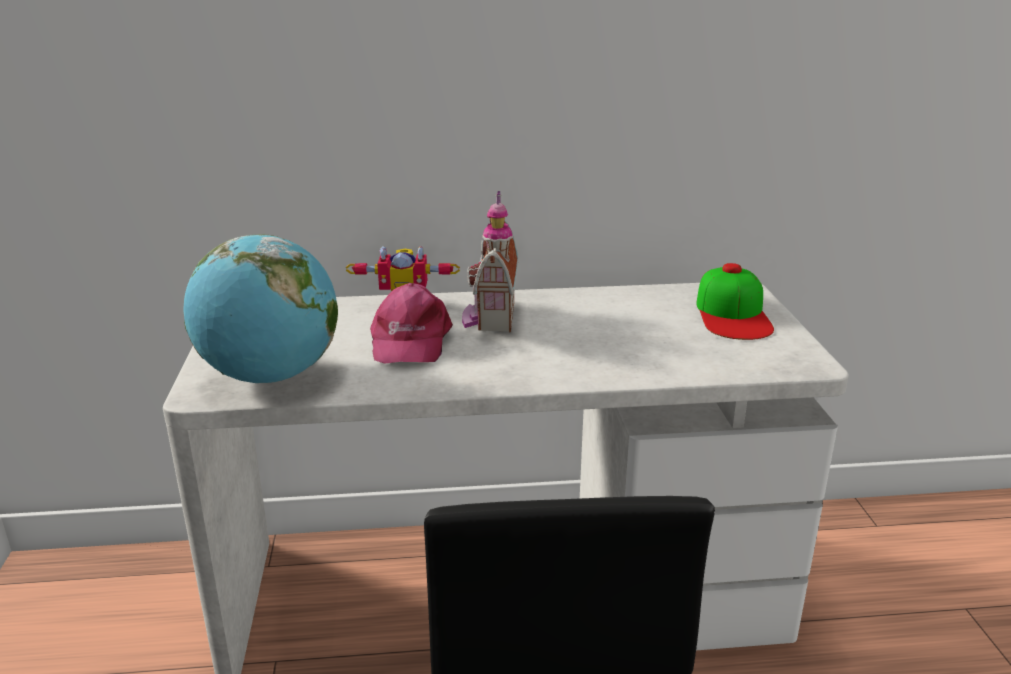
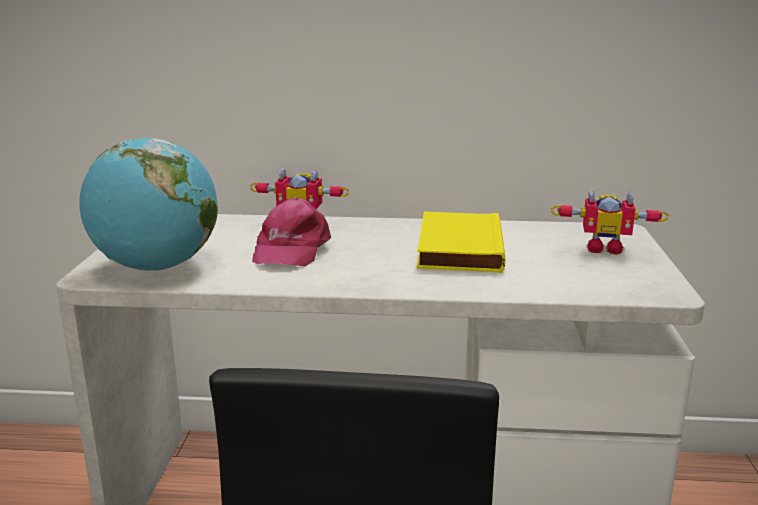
camera: 10 degrees right, 5 degrees down
(489, 317) = (371, 236): toy house -> none
(586, 326) = (457, 248): none -> yellow book
(733, 314) = (604, 248): cap -> toy robot

